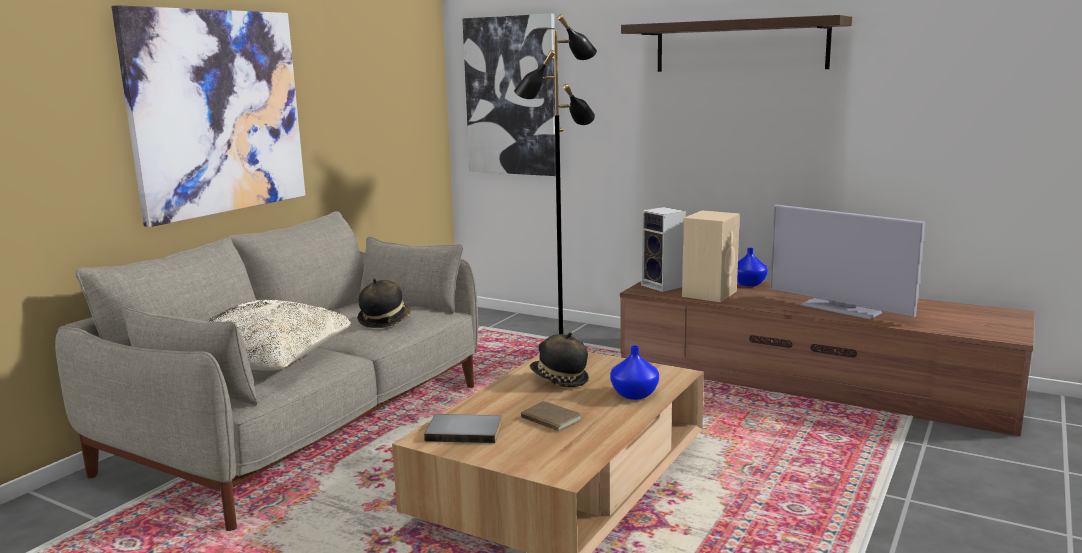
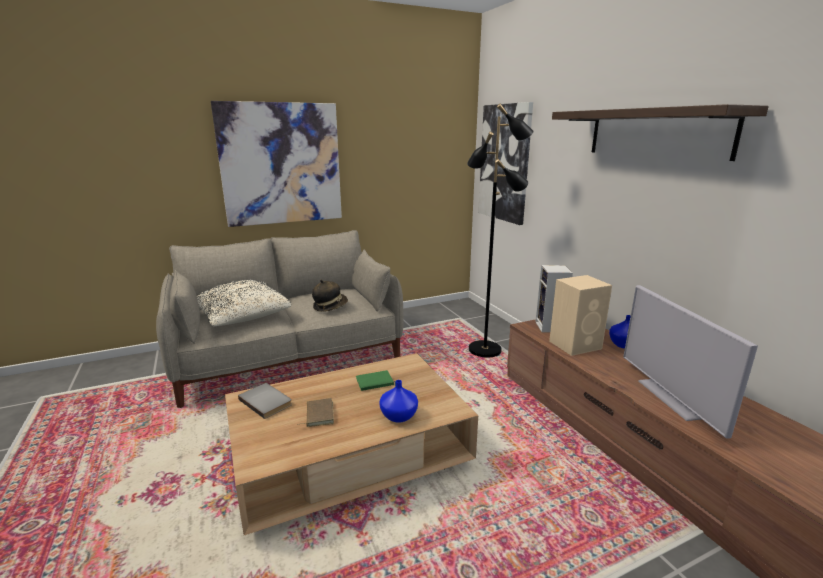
camera: 35 degrees right, 5 degrees up
(559, 380) = (375, 383): hat -> green book

